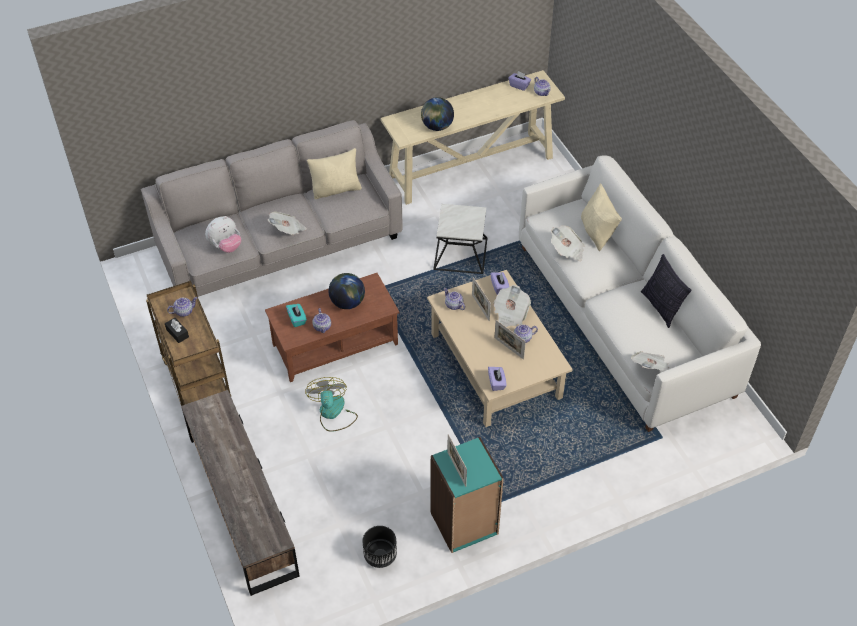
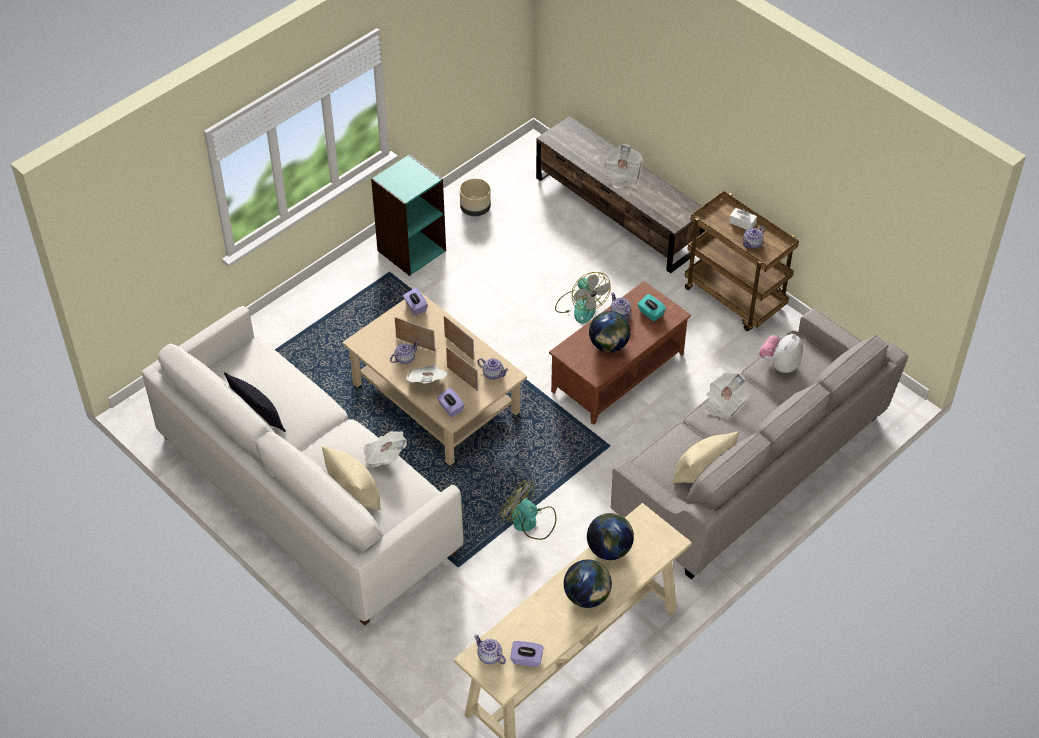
camera: 160 degrees right, 0 degrees up
(177, 333) = (742, 223): black tissue box -> white tissue box
(380, 555) = (475, 208): black planter -> beige planter
(456, 469) = (415, 174): picture frame -> picture frame (459, 348)
(461, 254) = (530, 522): side table -> fan
(465, 106) = (587, 596): none -> globe
(649, 367) = (259, 351): newspaper -> newspaper (622, 175)

